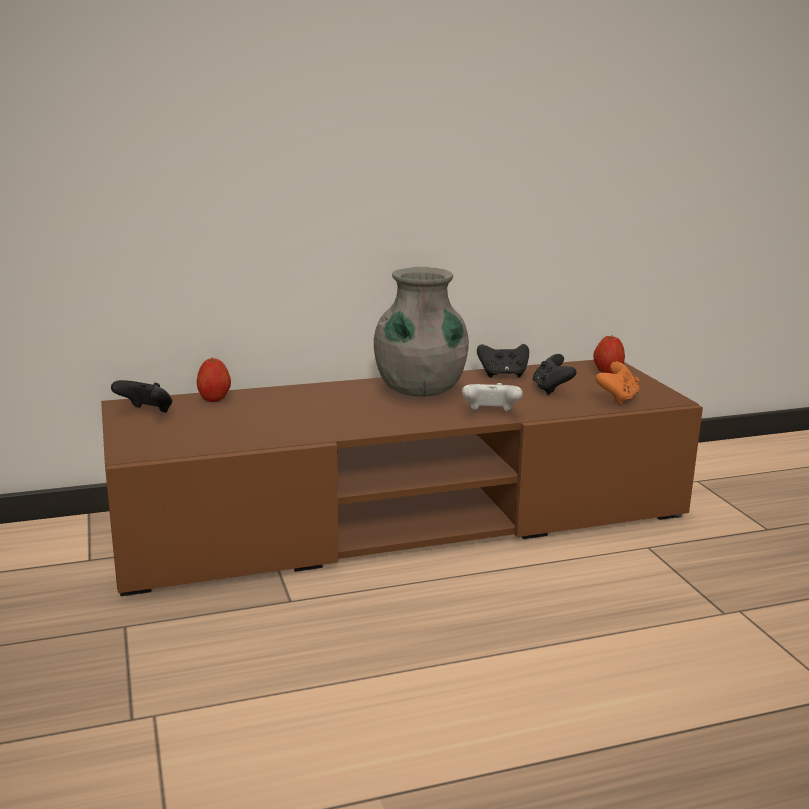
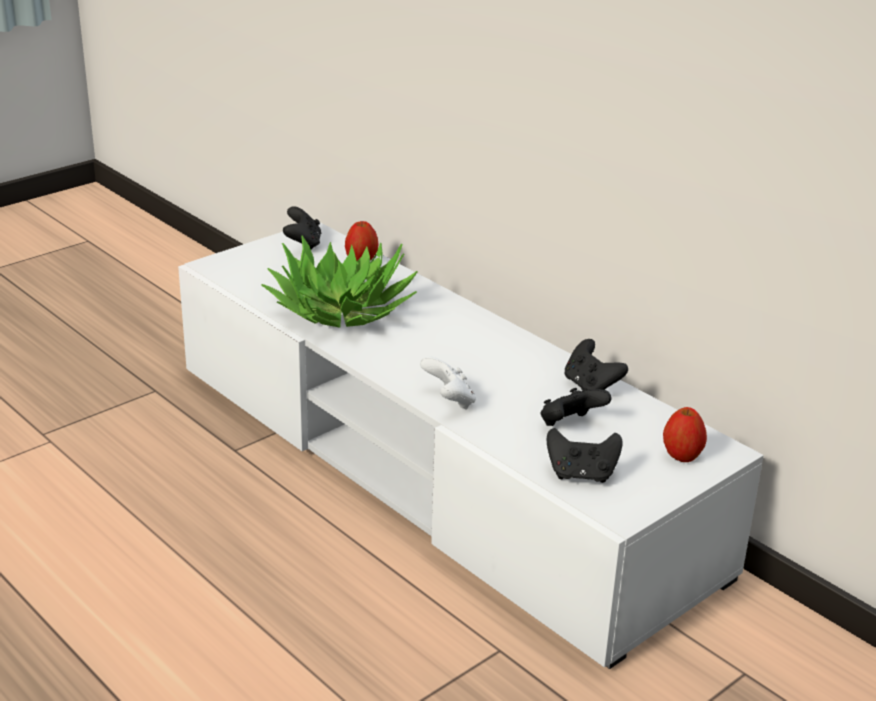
camera: 65 degrees right, 10 degrees up
(297, 420) = (342, 309): none -> potted plant
(402, 518) = (434, 467): brown tv stand -> white tv stand
(419, 390) = (485, 348): grey vase -> none
(617, 399) = (581, 474): orange game controller -> black game controller

